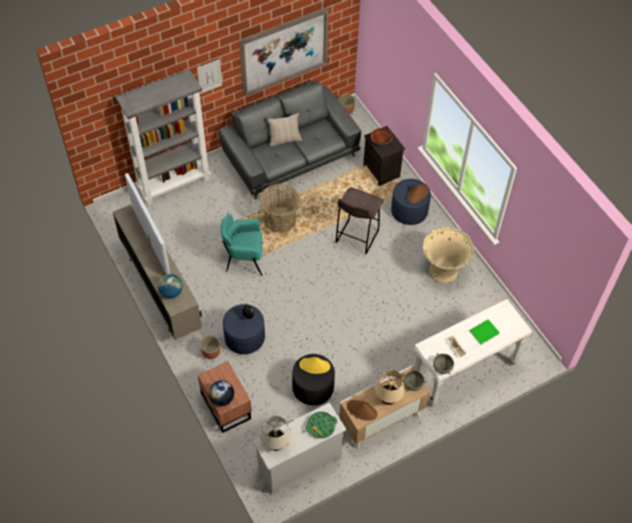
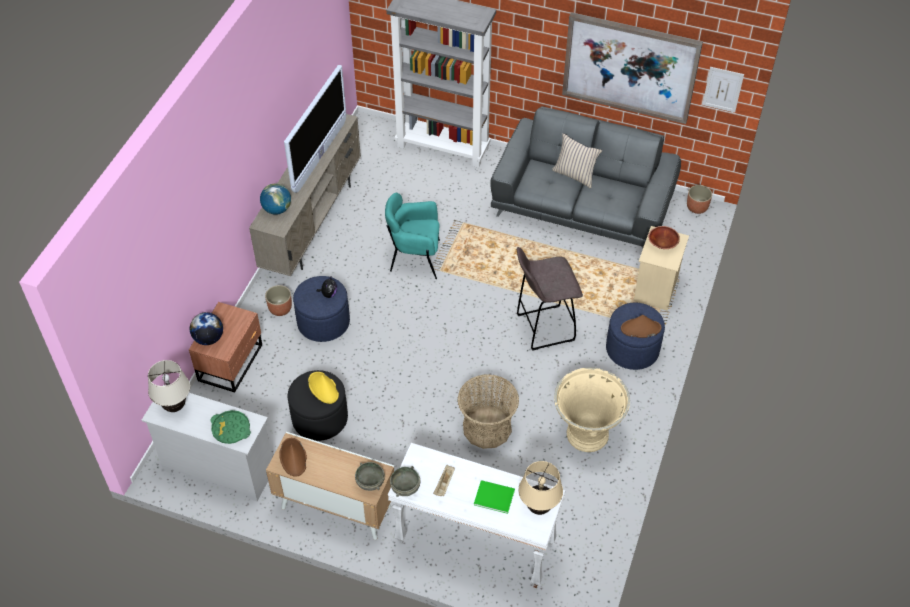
camera: 50 degrees right, 5 degrees down
(209, 76) = (523, 38): picture -> picture (723, 89)
(244, 259) = (415, 258): turquoise armchair -> turquoise armchair turned 45 degrees counterclockwise
(280, 219) = (494, 252): basket -> basket (487, 427)
(382, 171) = (656, 290): black nightstand -> beige nightstand
(388, 399) = (329, 472): beige table lamp -> beige table lamp (538, 507)

